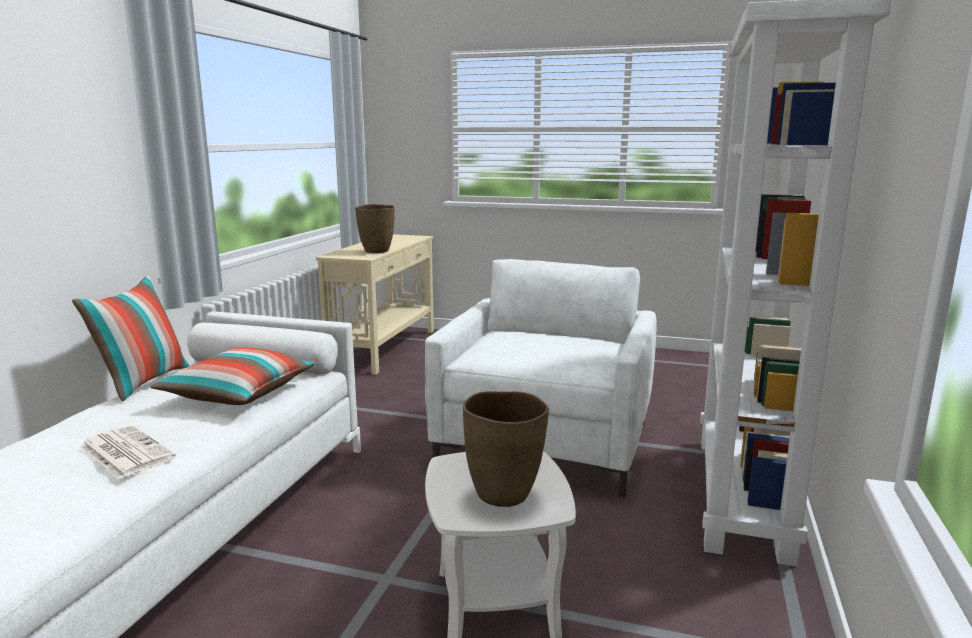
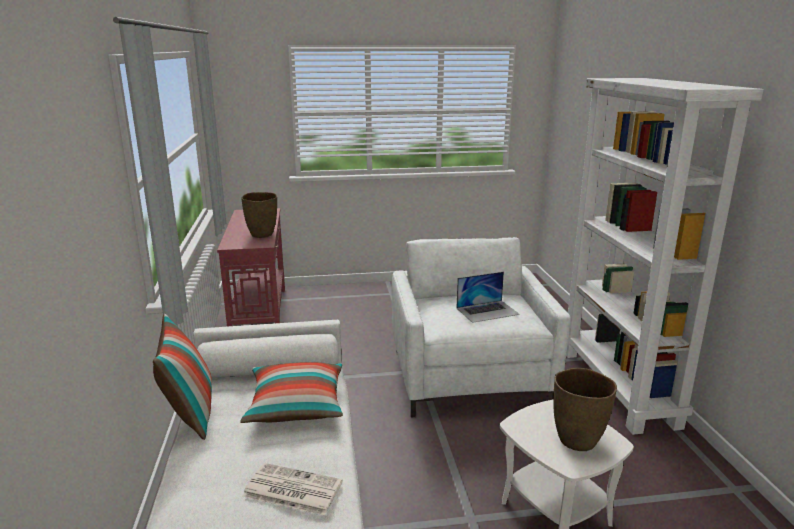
camera: 25 degrees left, 5 degrees up
(385, 348) = (260, 314): beige console table -> red console table
(550, 348) = (487, 311): none -> laptop

